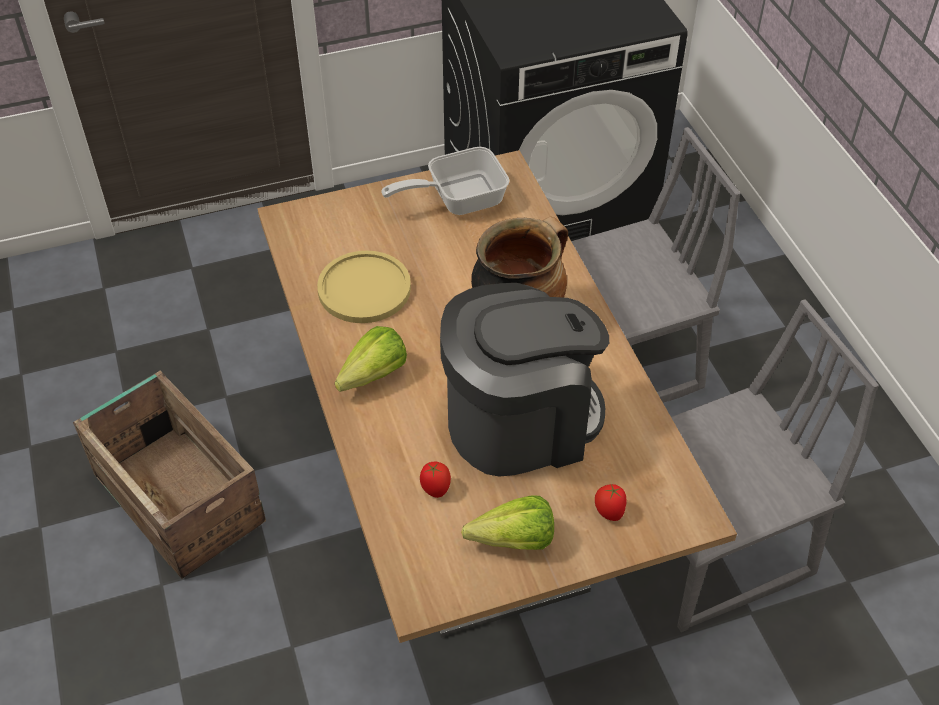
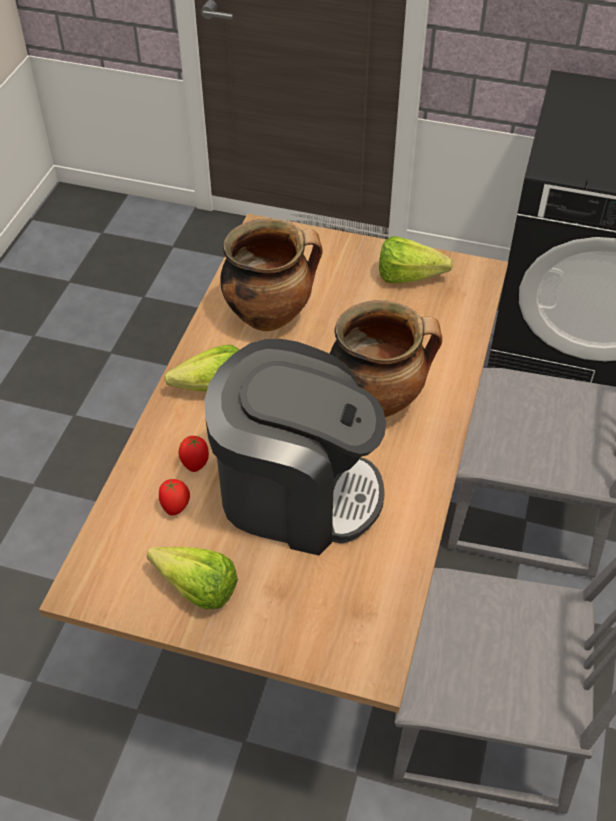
camera: 35 degrees right, 0 degrees up
(178, 496) = (97, 426): crate -> none
(364, 289) = (270, 315): yellow plate -> cooking pot
(457, 199) = (414, 278): frying pan -> lettuce
(608, 512) = (299, 614): tomato -> tomato (195, 463)

